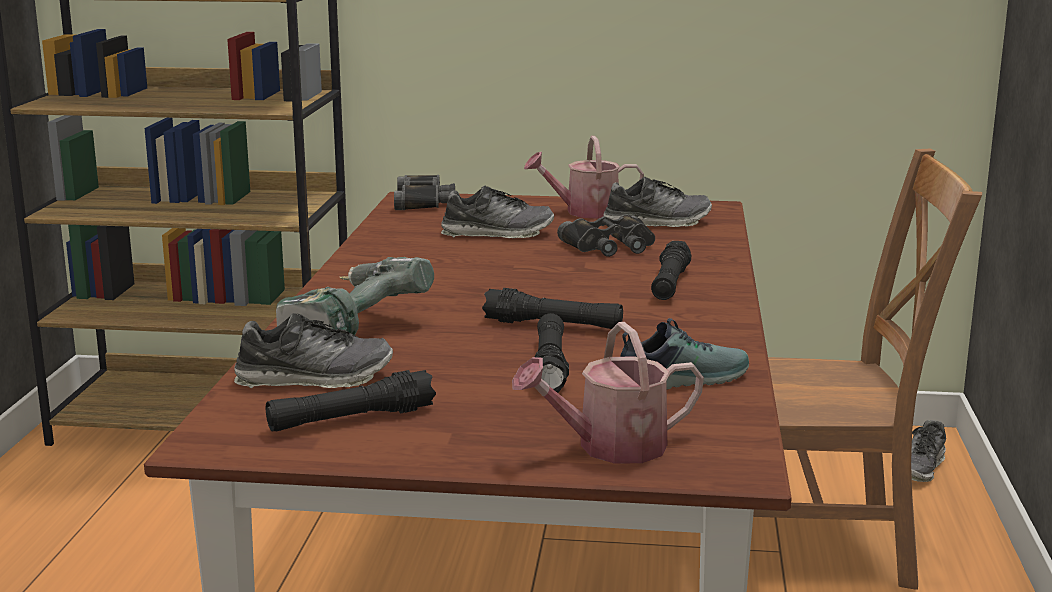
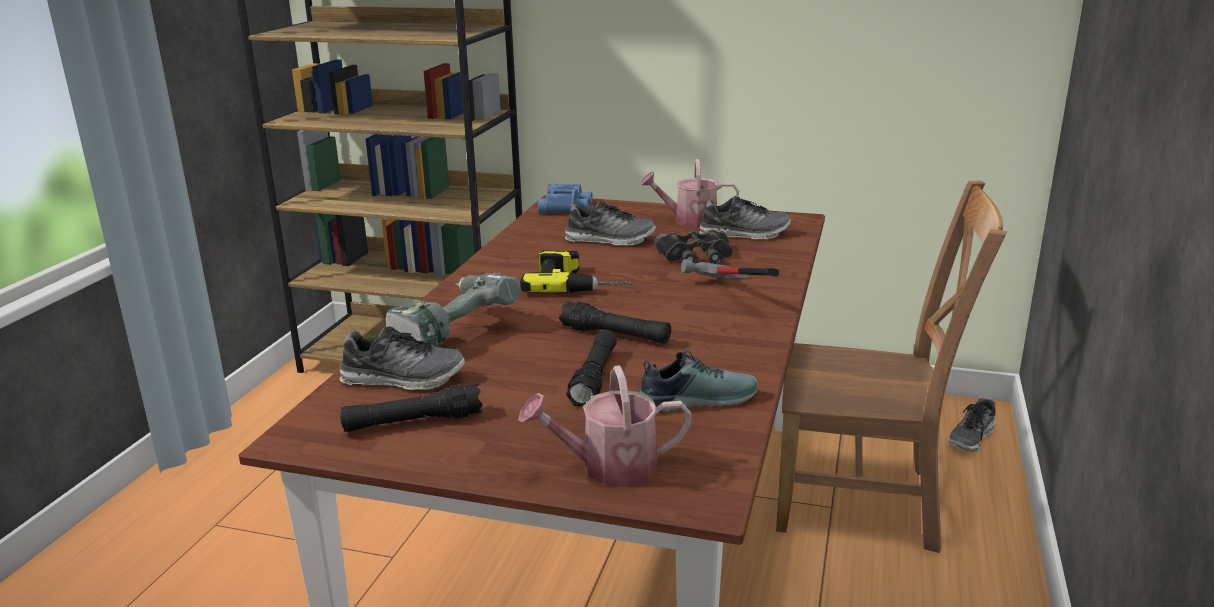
camera: 10 degrees right, 5 degrees up
(424, 202) = (566, 206): black binoculars -> blue binoculars
(482, 276) = (579, 282): none -> power drill
(670, 284) = (729, 297): black flashlight -> hammer

